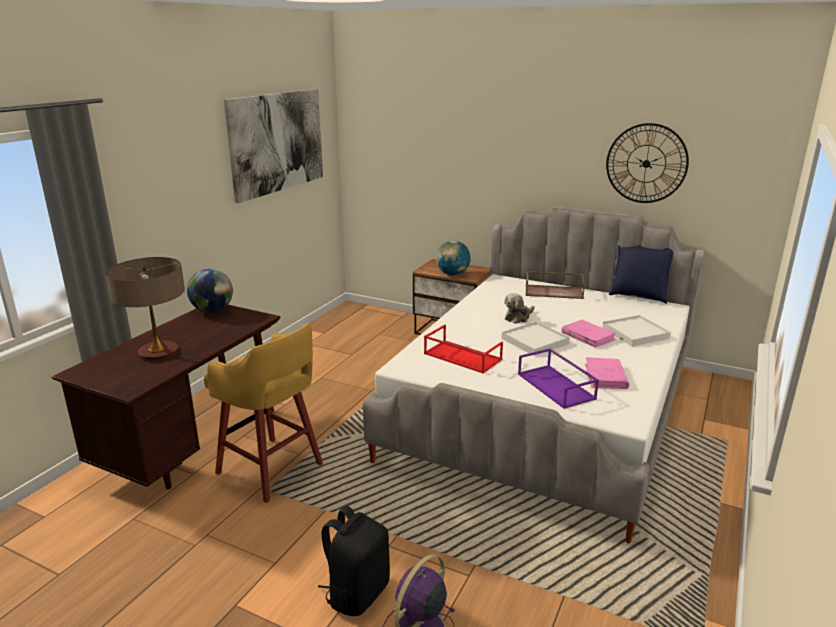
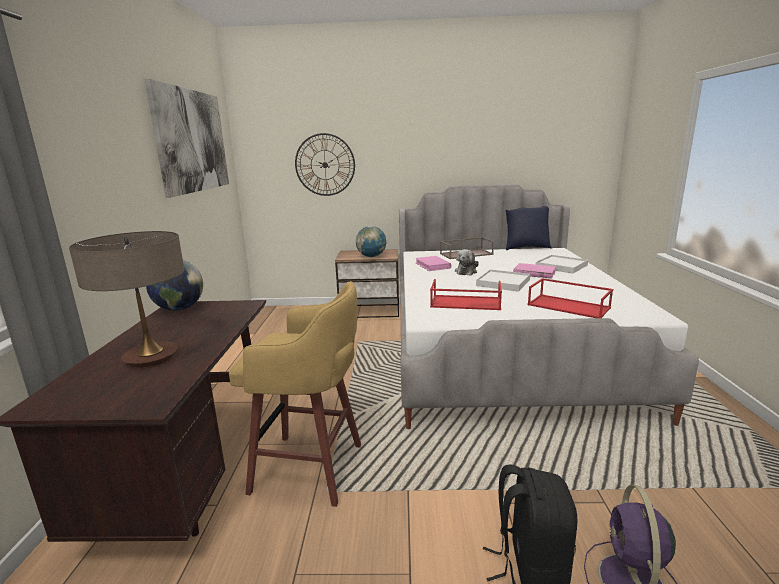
camera: 25 degrees left, 5 degrees down
(557, 386) = (569, 306): purple tray -> red tray
(605, 376) = (590, 293): pink book -> pink book (433, 266)
(646, 163) = (516, 143): wall clock -> wall clock (325, 165)

